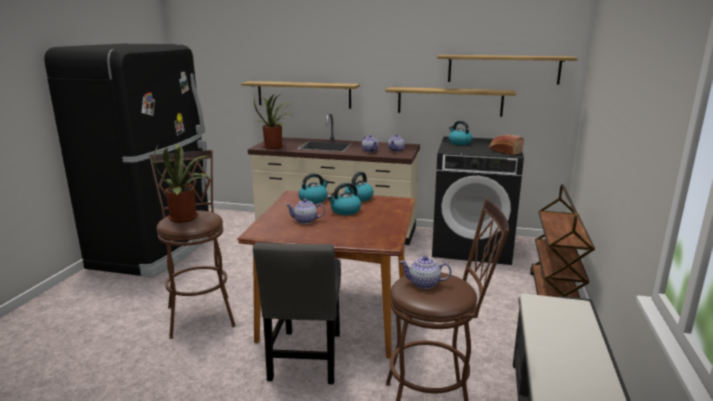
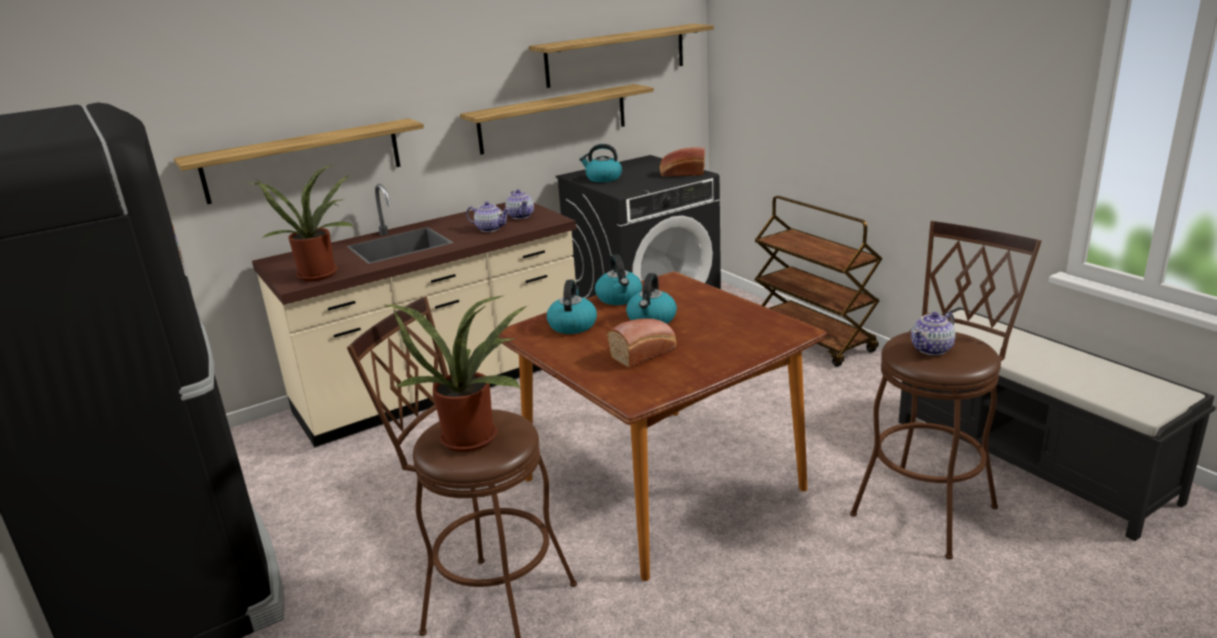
camera: 45 degrees left, 5 degrees up
(305, 221) = (645, 353): teapot -> bread
(306, 359) = (737, 553): grey chair -> none

